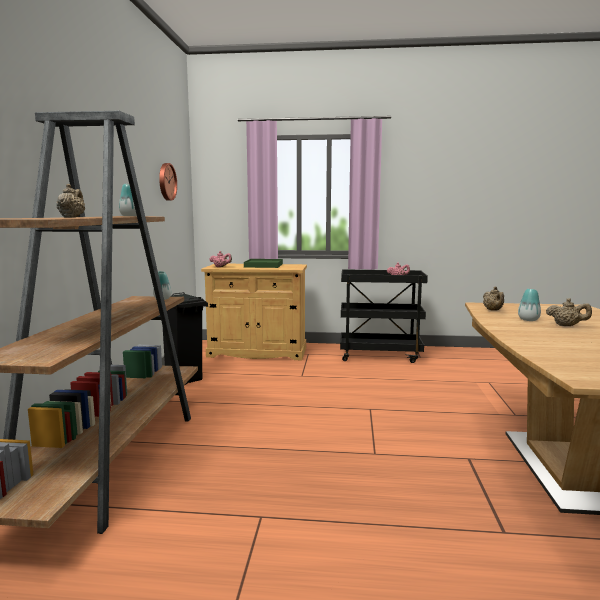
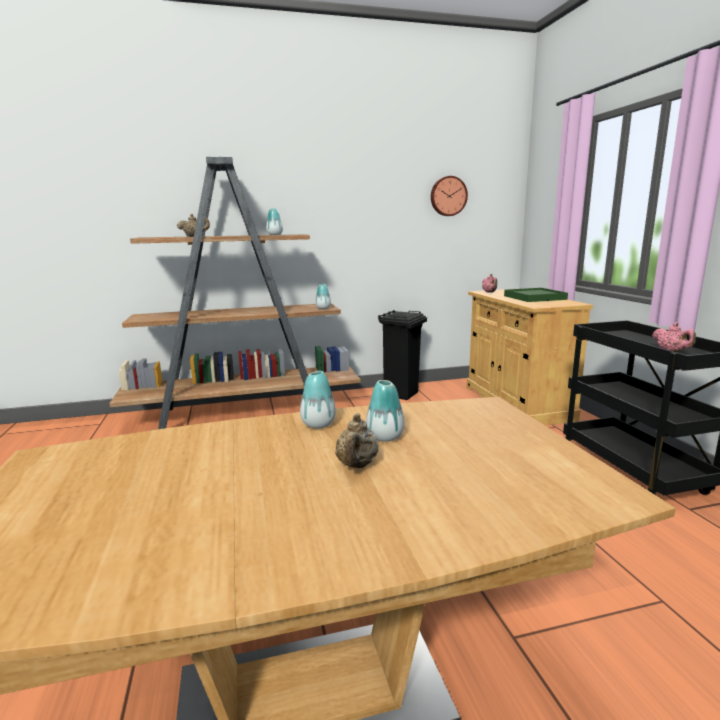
camera: 70 degrees right, 5 degrees up
(493, 310) = (443, 414): beige teapot -> none
(510, 326) = (318, 424): none -> vase

